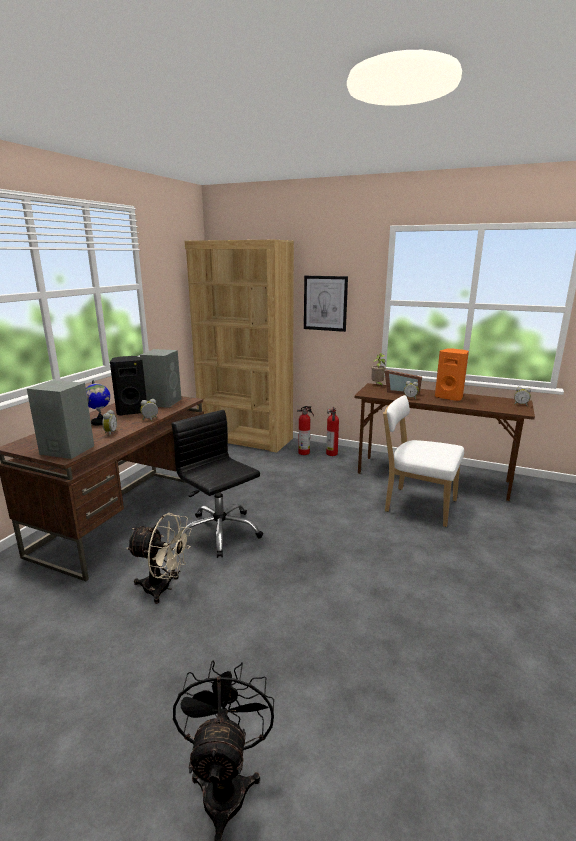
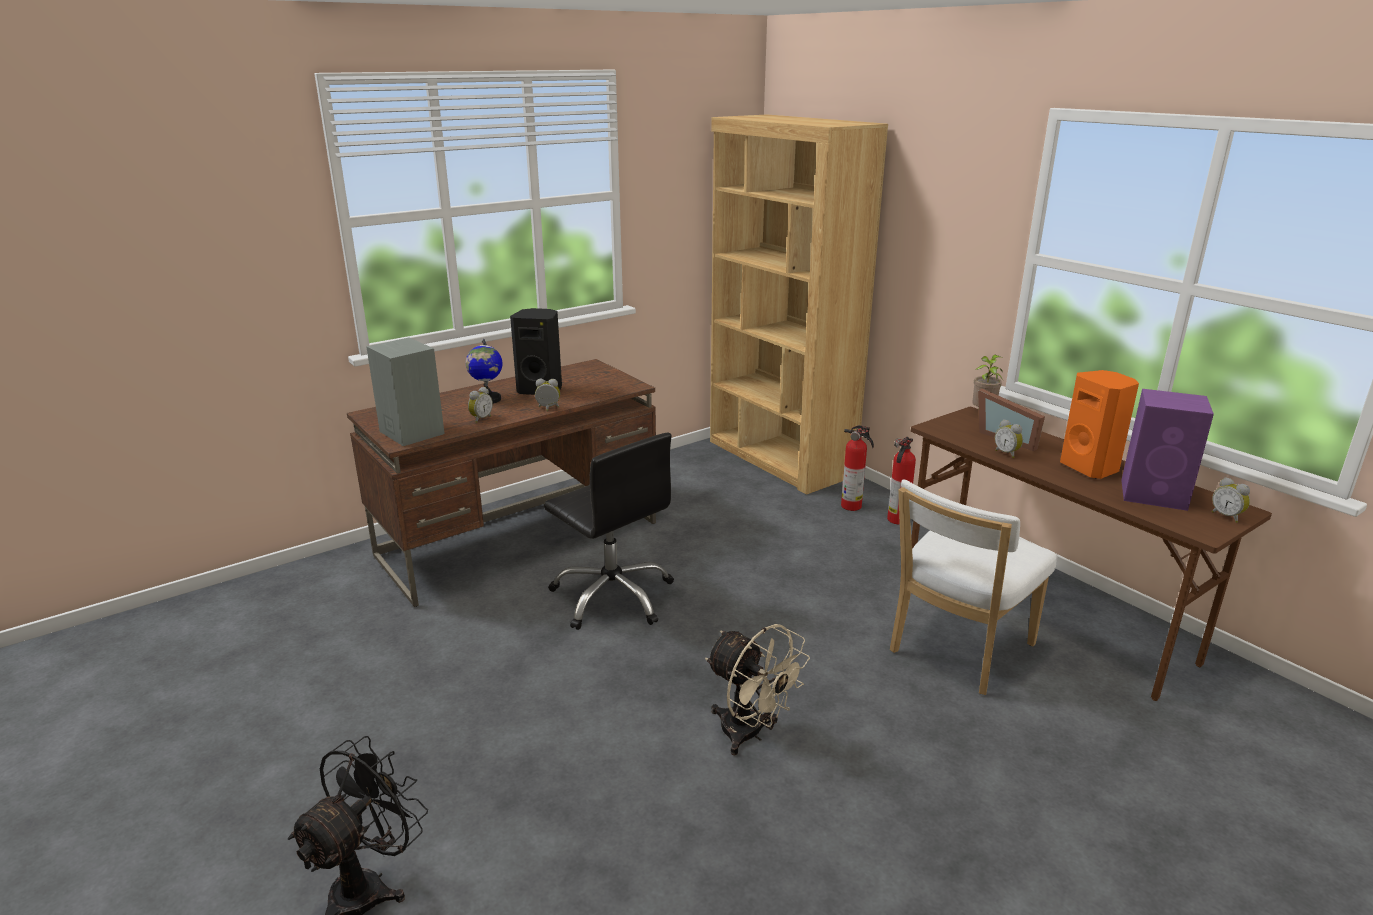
camera: 30 degrees right, 5 degrees up
(163, 588) = (486, 646): beige fan -> beige fan (750, 734)
(164, 402) = (597, 382): grey speaker -> none
(220, 532) = (613, 596): black office chair -> black office chair turned 150 degrees clockwise
(325, 303) = (928, 244): picture -> none
(417, 505) = (957, 651): white chair -> white chair turned 105 degrees counterclockwise
(487, 402) = (1155, 495): none -> purple speaker

